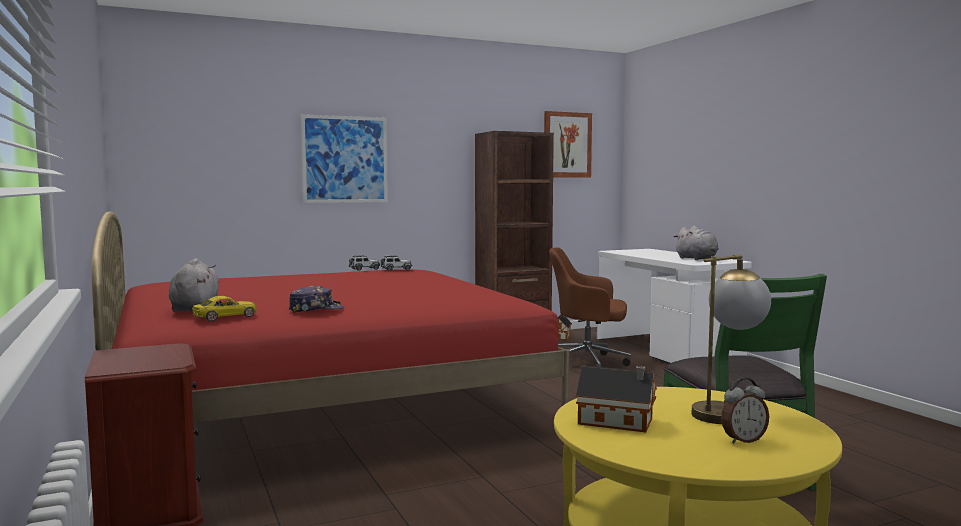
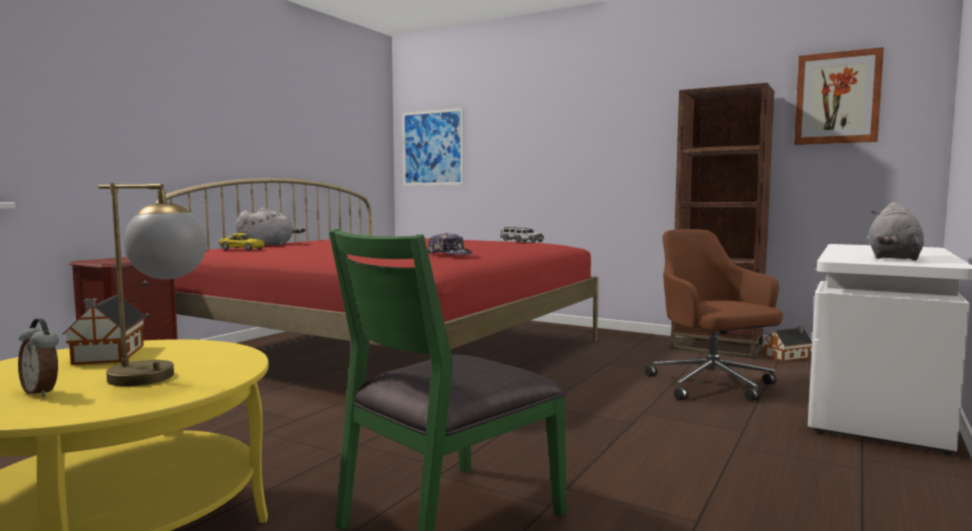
camera: 55 degrees right, 0 degrees up
(316, 310) = (292, 251): cap -> cap (449, 254)
(345, 159) = (552, 137): picture -> picture (432, 148)

